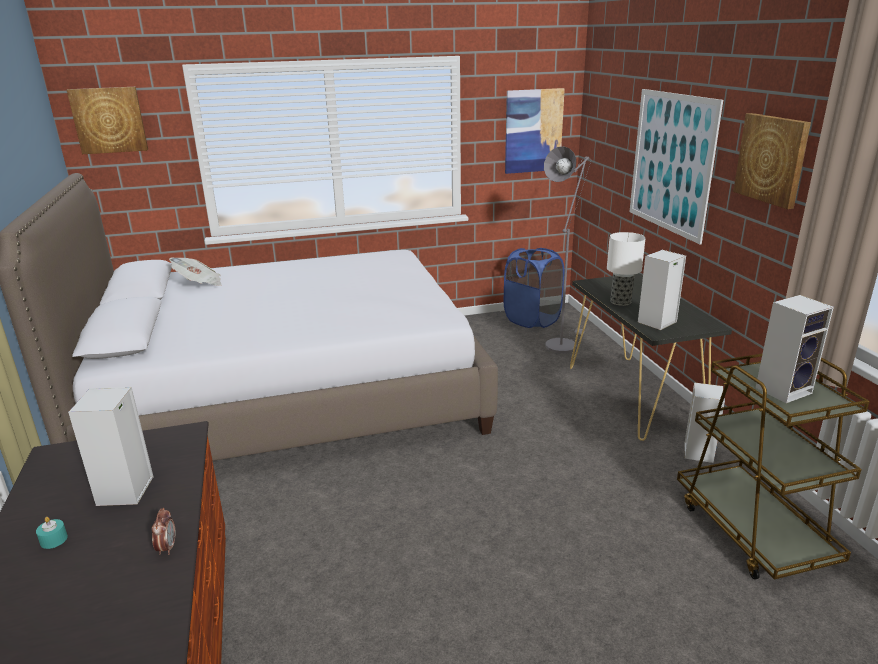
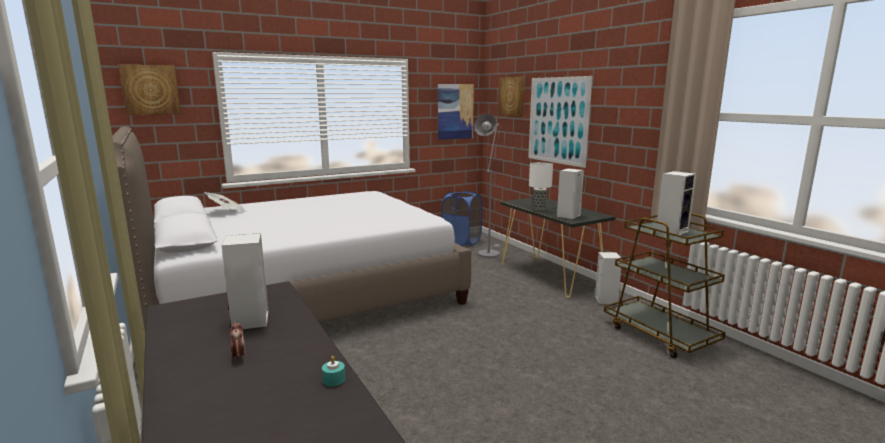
camera: 15 degrees left, 10 degrees down
(54, 540) = (209, 351): turquoise candle -> turquoise candle (334, 379)
(167, 548) = (310, 345): alarm clock -> alarm clock (239, 356)
(772, 159) = (630, 105): picture -> picture (512, 96)

